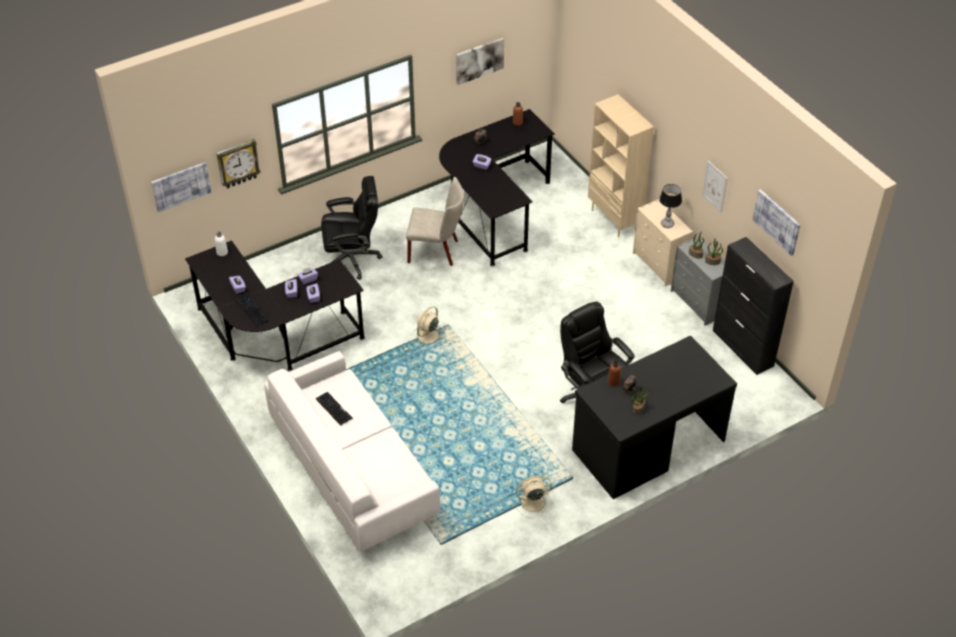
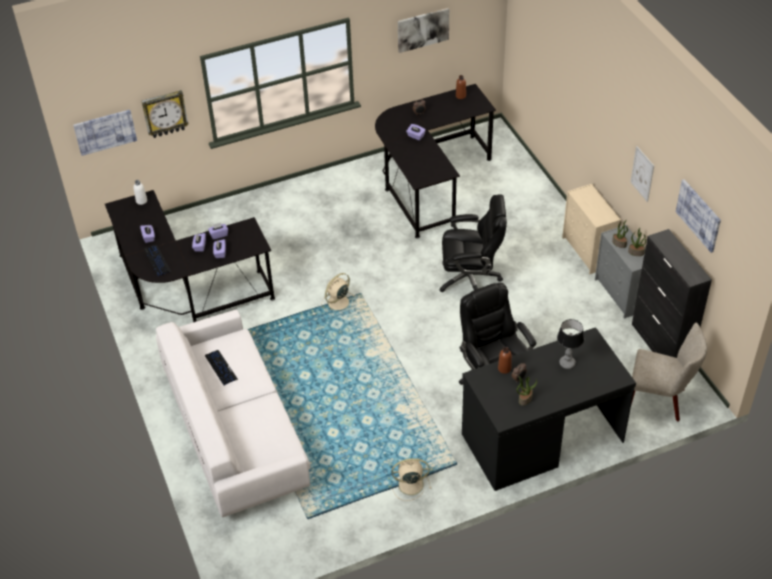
camera: 10 degrees right, 0 degrees up
(352, 259) = (279, 219): black office chair -> black office chair (471, 279)
(436, 251) = (364, 218): beige chair -> beige chair (660, 400)
(614, 219) = (550, 202): beige bookcase -> none
(667, 224) = (595, 209): table lamp -> table lamp (567, 363)

